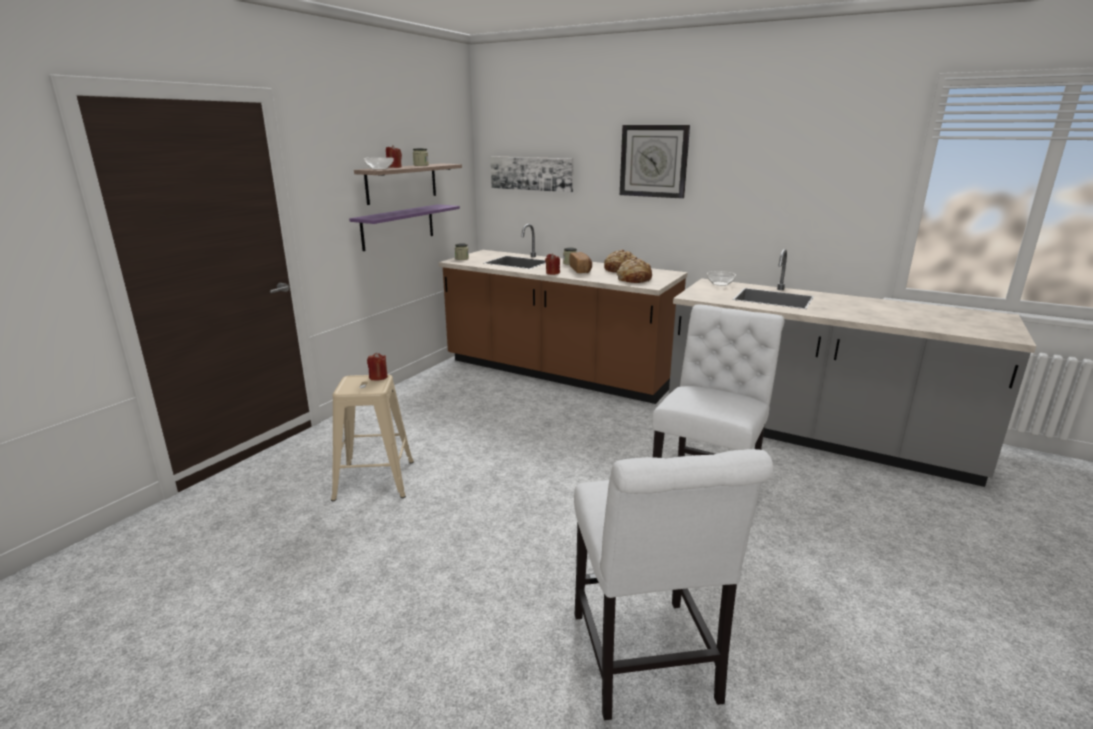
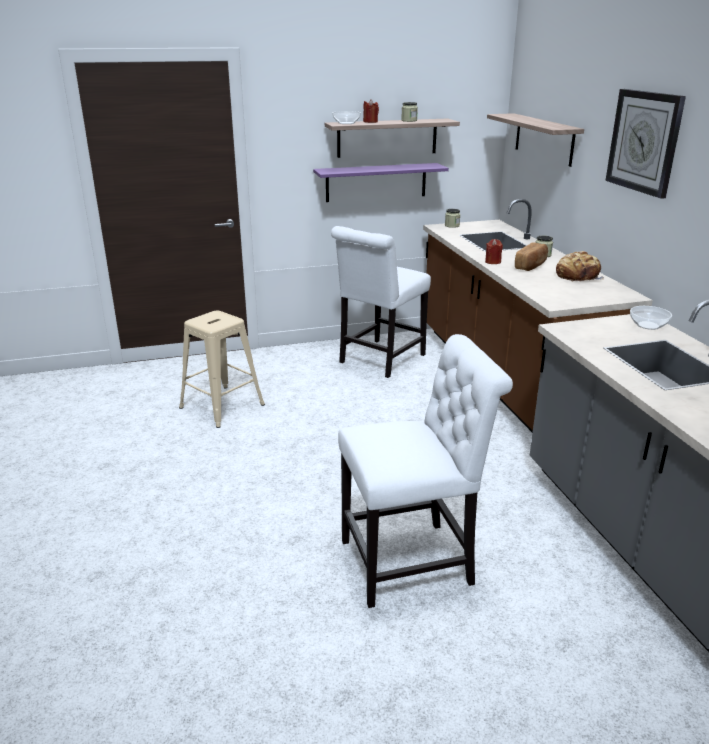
camera: 45 degrees right, 5 degrees up
(378, 377) = (231, 319): red candle -> none
(531, 173) = (544, 139): picture -> shelf
(634, 279) = (559, 291): bread -> none
(646, 664) = (156, 629): white chair -> white chair (379, 360)

